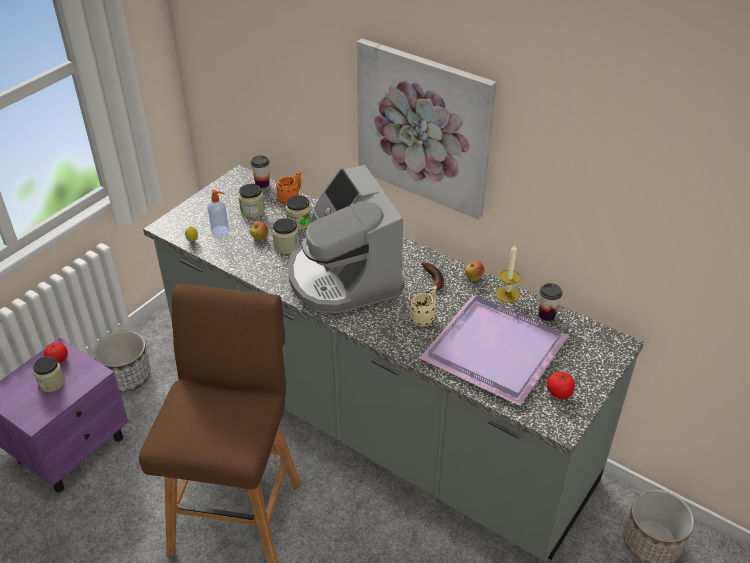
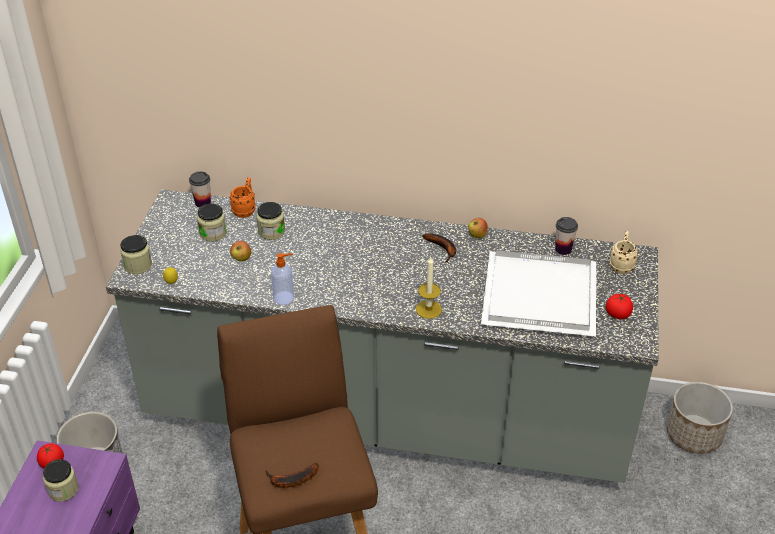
camera: 25 degrees left, 0 degrees up
(188, 438) = (291, 480): none -> banana
(221, 231) = (194, 264): soap dispenser -> soap dispenser (284, 298)
(286, 246) = (275, 259): jar -> jar (138, 265)
(343, 277) = (354, 272): coffee machine -> none
(424, 127) = (402, 97): picture -> none
(424, 317) = (458, 286): beige mug -> beige mug (621, 265)
(497, 350) = (542, 294): purple tray -> white tray
(507, 294) = (517, 241): candle -> candle (428, 309)

